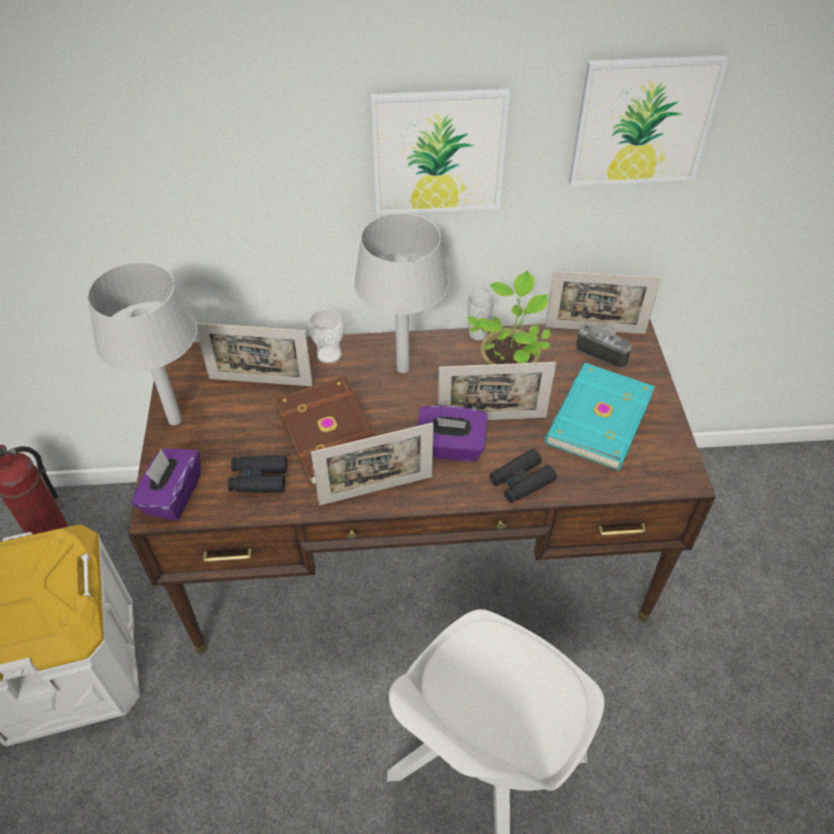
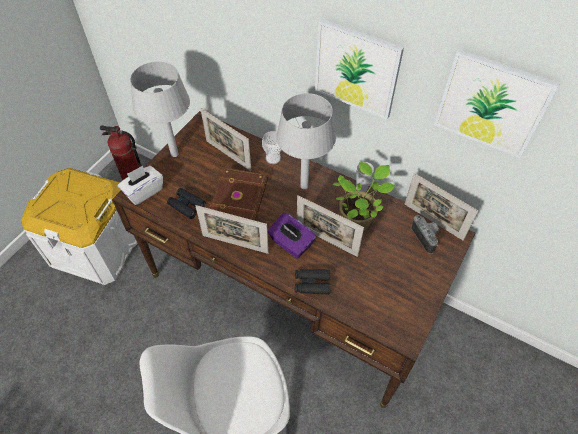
camera: 35 degrees right, 5 degrees up
(172, 496) = (143, 191): purple tissue box -> white tissue box
(596, 418) = (386, 274): turquoise book -> none

